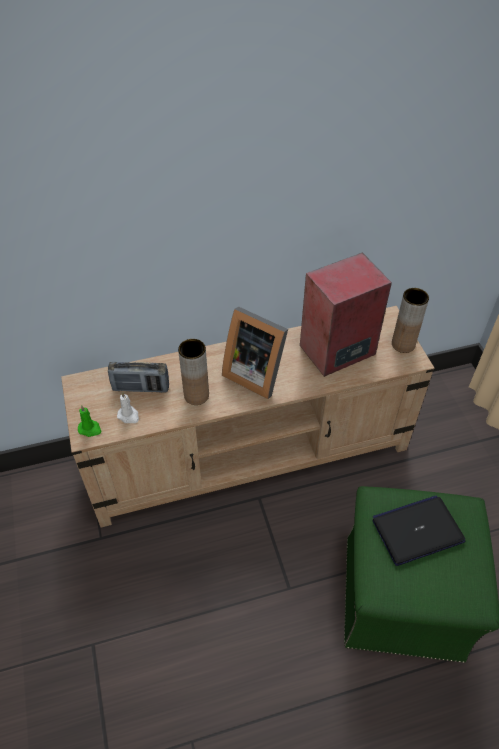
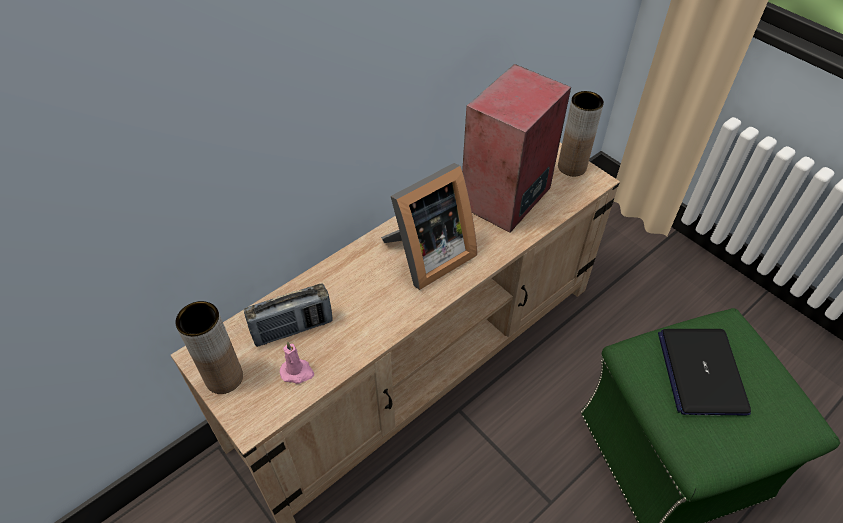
camera: 25 degrees left, 0 degrees up
(90, 429) = (253, 411): green candle -> none
(129, 416) = (297, 372): white candle -> pink candle
(196, 395) = (371, 311): brown vase -> brown vase (224, 377)
(255, 372) = (427, 256): picture frame -> picture frame turned 45 degrees counterclockwise
(417, 530) = (701, 372): laptop -> laptop turned 45 degrees counterclockwise

